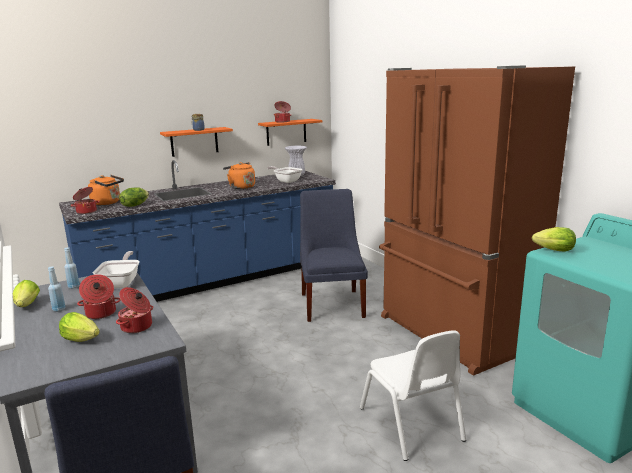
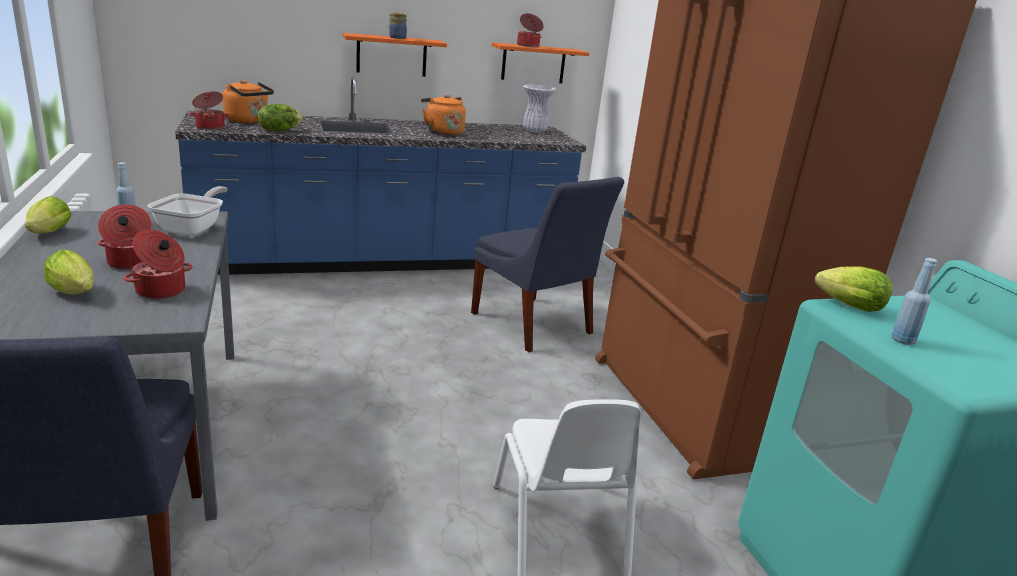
camera: 10 degrees right, 5 degrees up
(59, 309) = (83, 246): blue bottle -> blue bottle (902, 340)
(286, 181) = (513, 135): frying pan -> none
(332, 303) = (534, 325): blue chair -> blue chair turned 135 degrees clockwise

